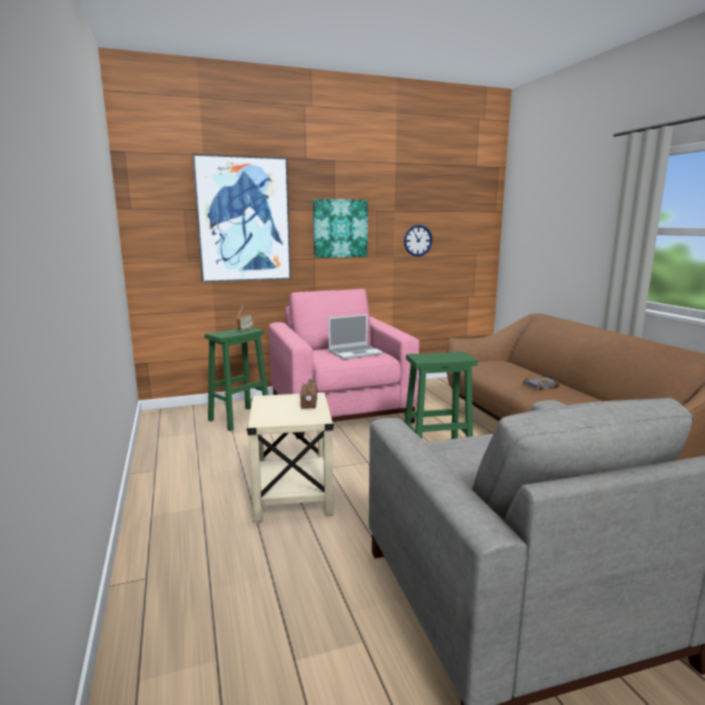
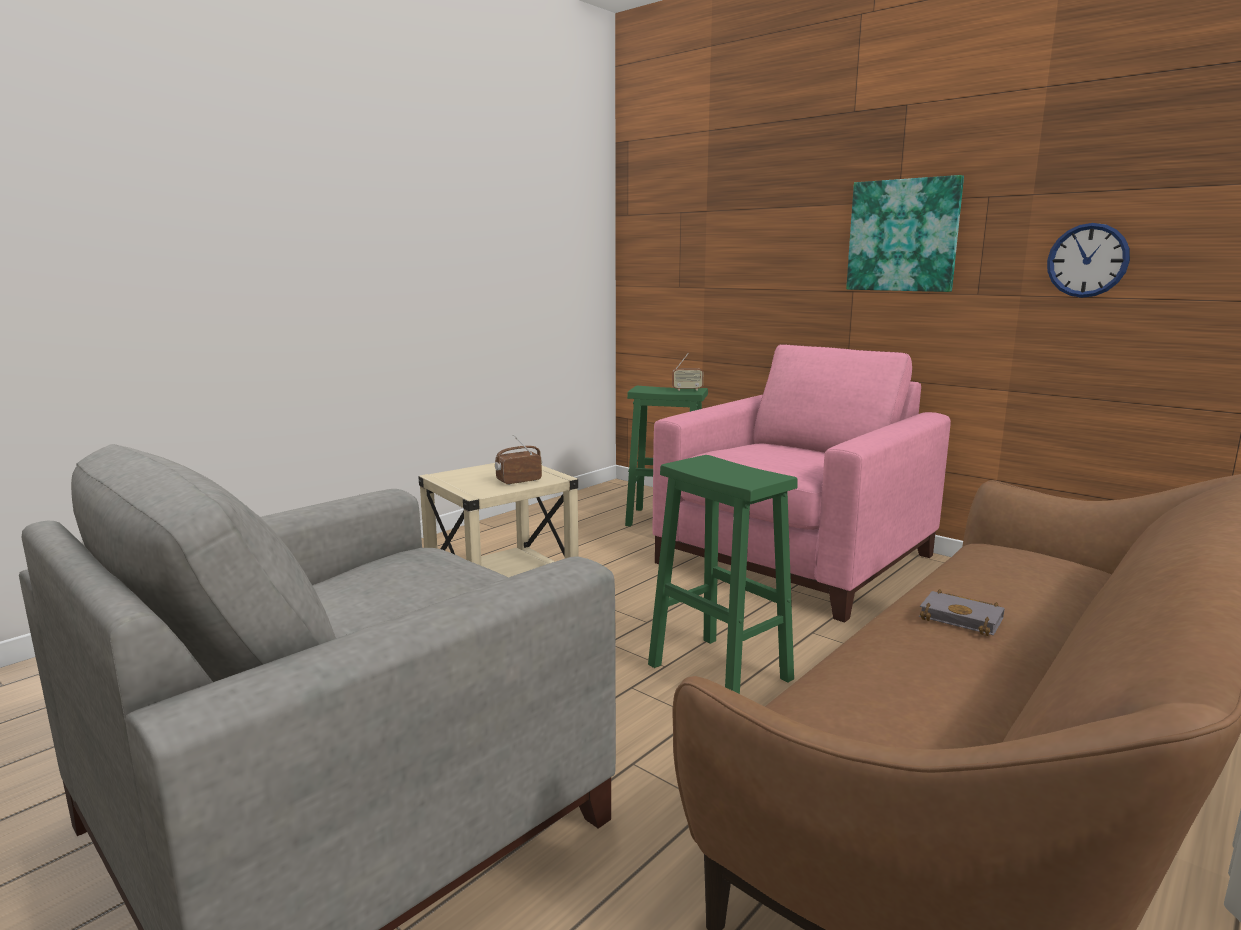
camera: 60 degrees right, 0 degrees up
(243, 220) = (748, 225): picture -> none
(355, 353) = (781, 457): laptop -> none

